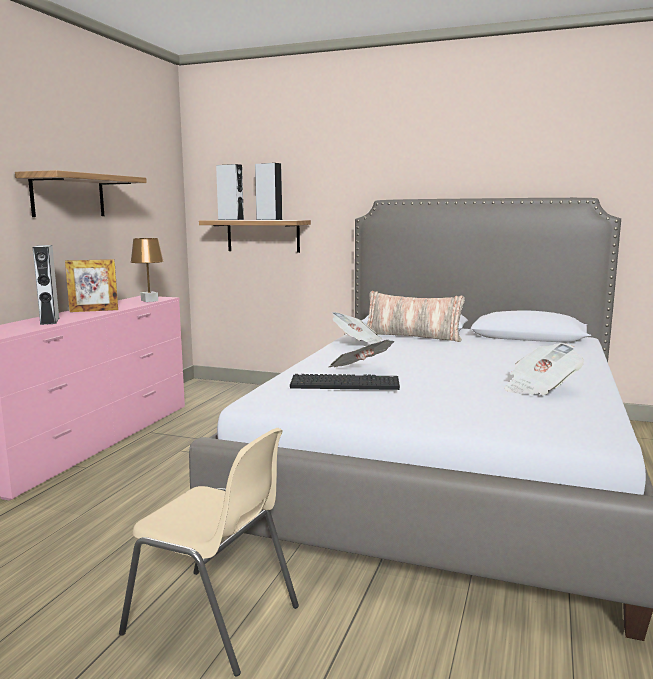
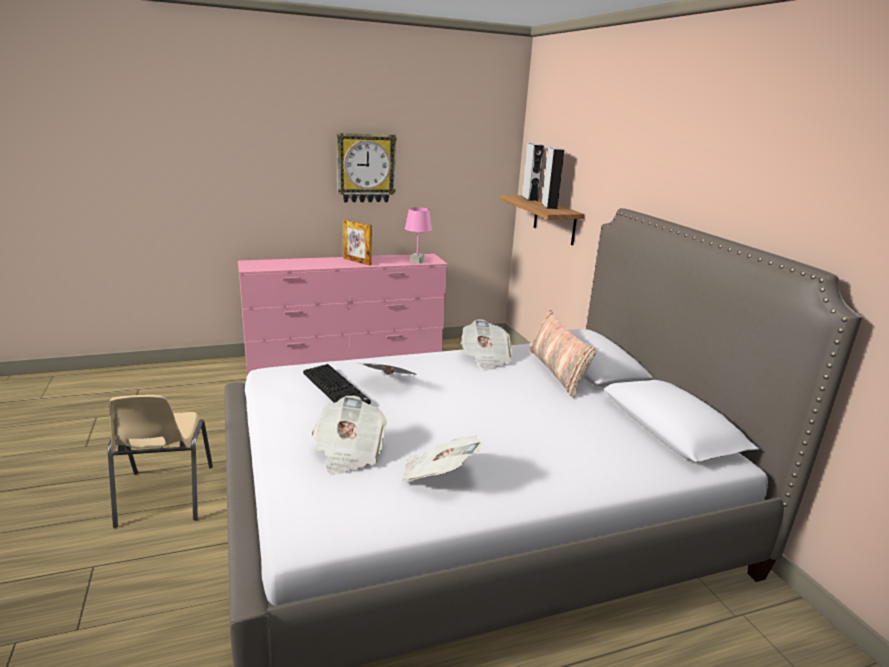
camera: 50 degrees right, 10 degrees up
(49, 321) = (308, 264): grey speaker -> none
(68, 196) = (365, 168): shelf -> wall clock
(149, 300) = (417, 261): brown table lamp -> pink table lamp
(474, 403) = (348, 452): none -> newspaper

